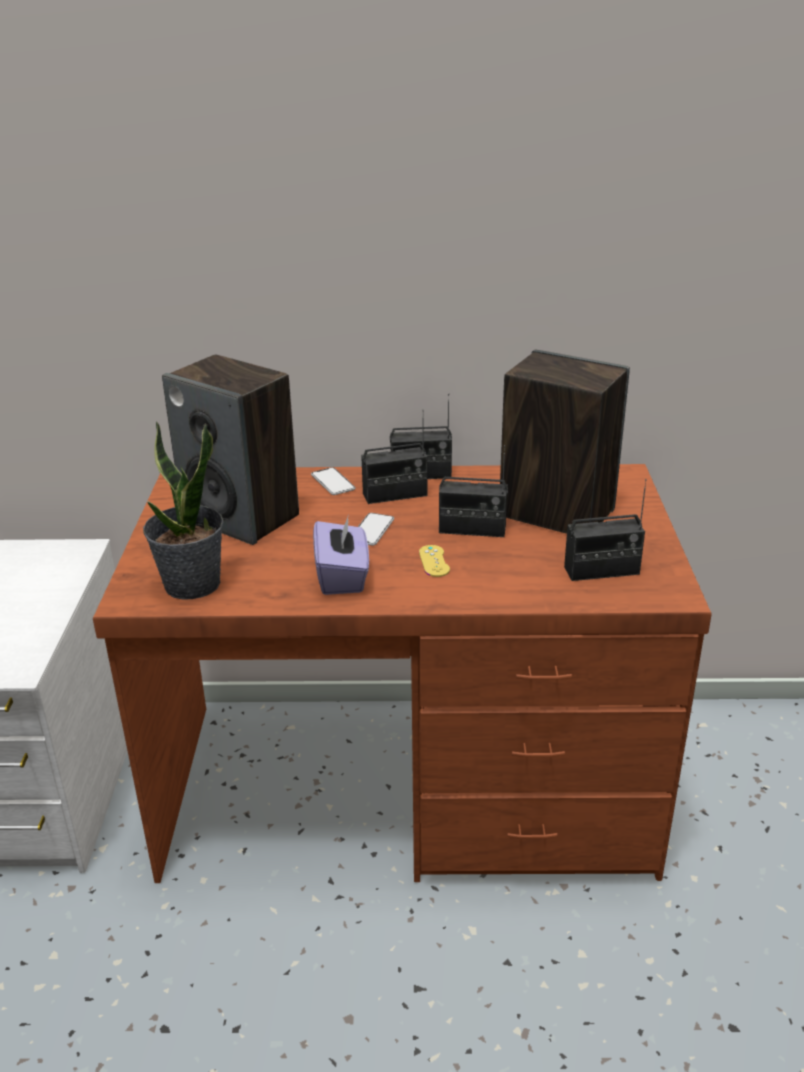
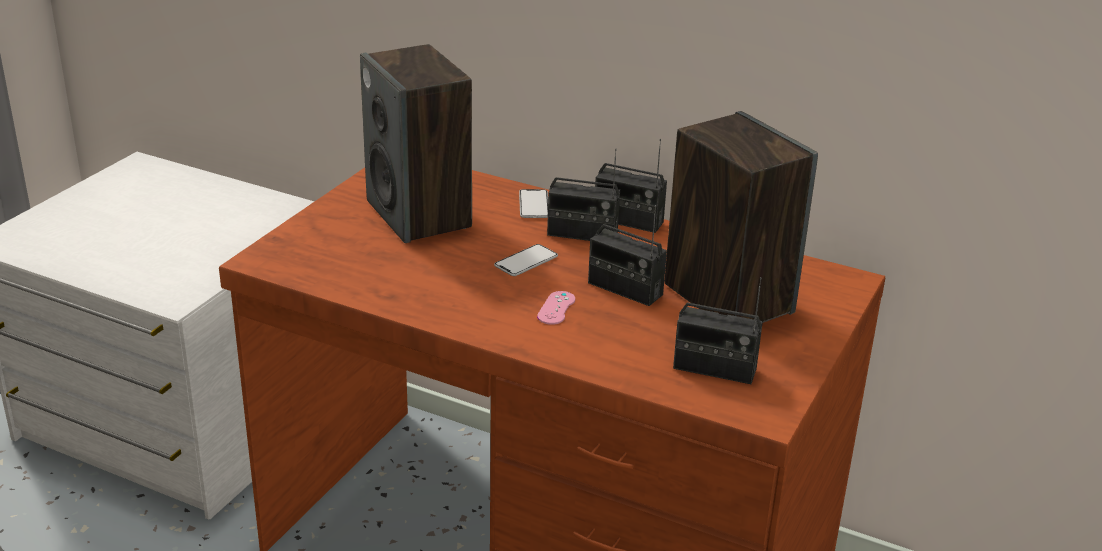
camera: 25 degrees right, 0 degrees up
(192, 584) = (321, 263): potted plant -> none
(342, 577) = (457, 296): purple tissue box -> none
(434, 561) = (556, 308): yellow game controller -> pink game controller

